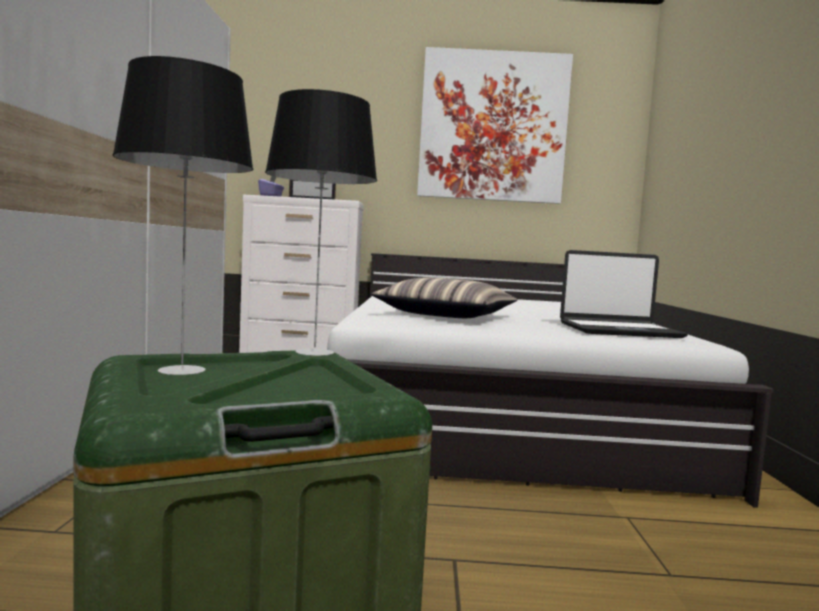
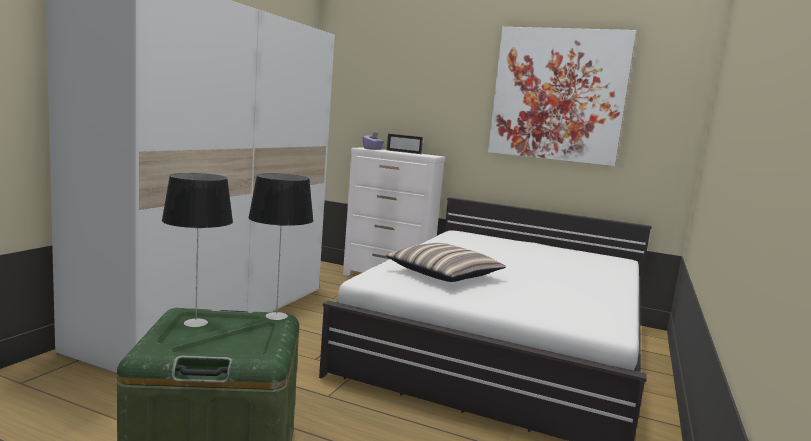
camera: 20 degrees right, 5 degrees up
(618, 330) = (563, 307): laptop -> none

